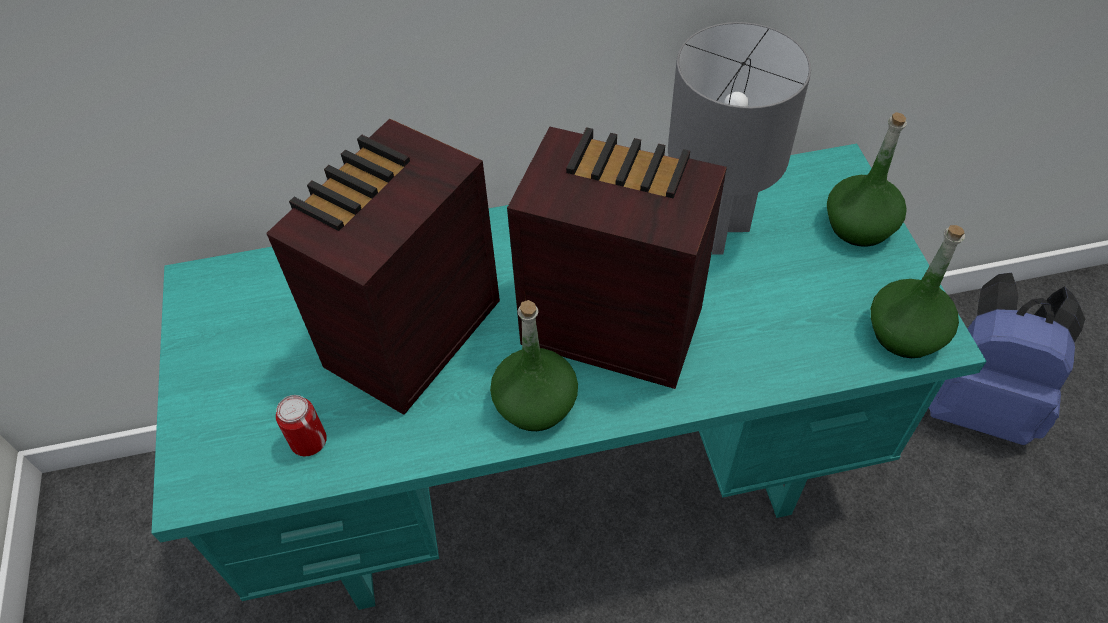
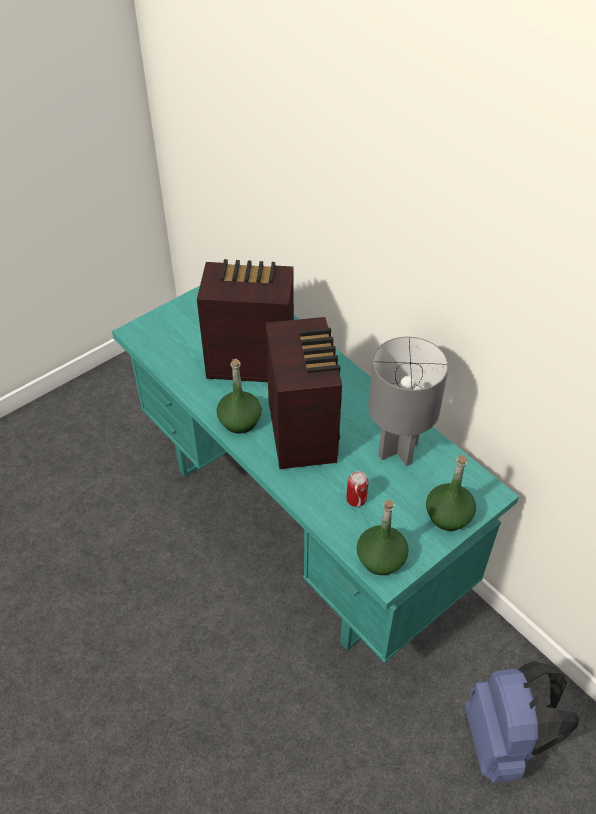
camera: 60 degrees right, 5 degrees down
(309, 442) = (176, 355): can -> can (356, 499)

